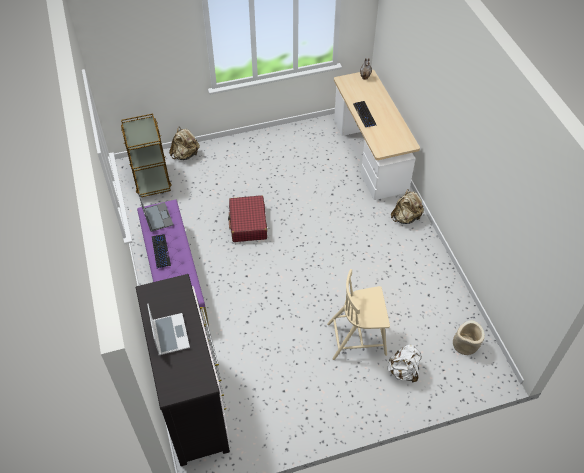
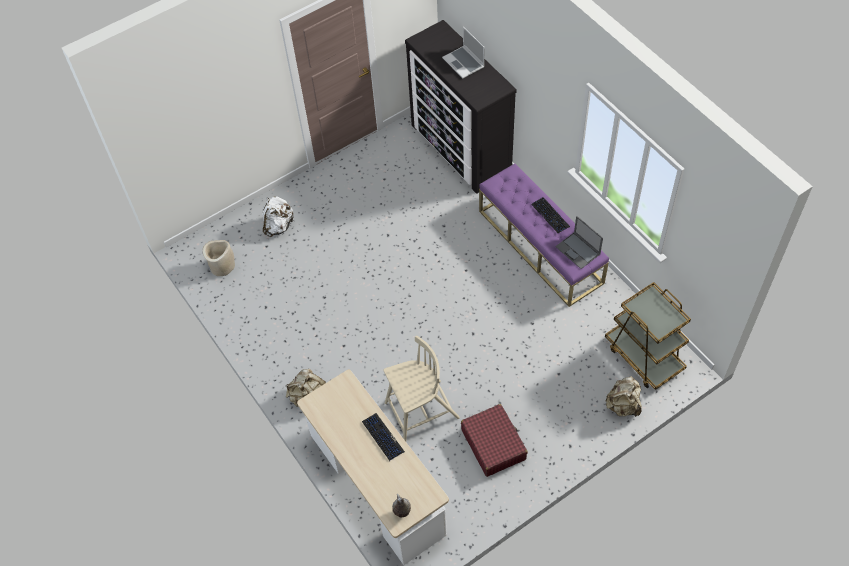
camera: 165 degrees right, 5 degrees up
(248, 224) = (493, 331): red suitcase -> red suitcase (493, 444)
(358, 338) = (329, 242): beige chair -> beige chair (420, 411)

